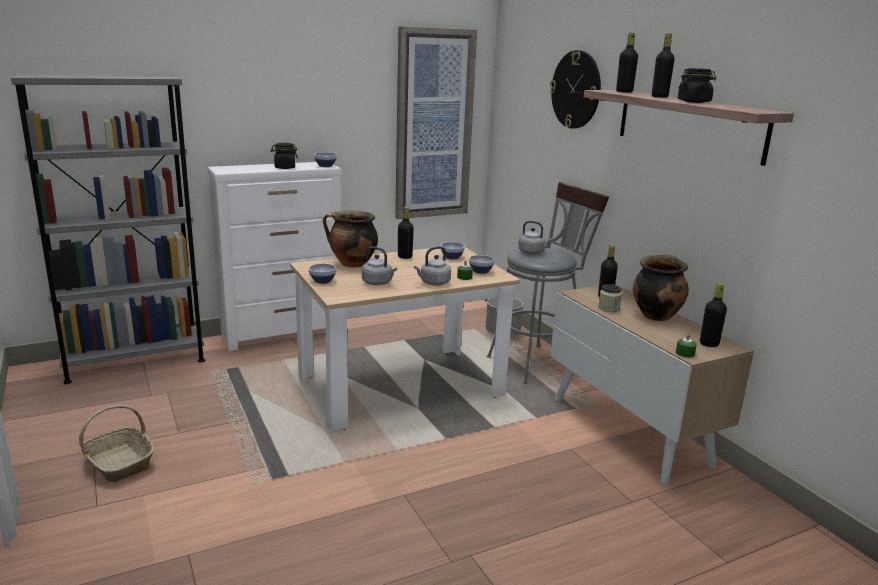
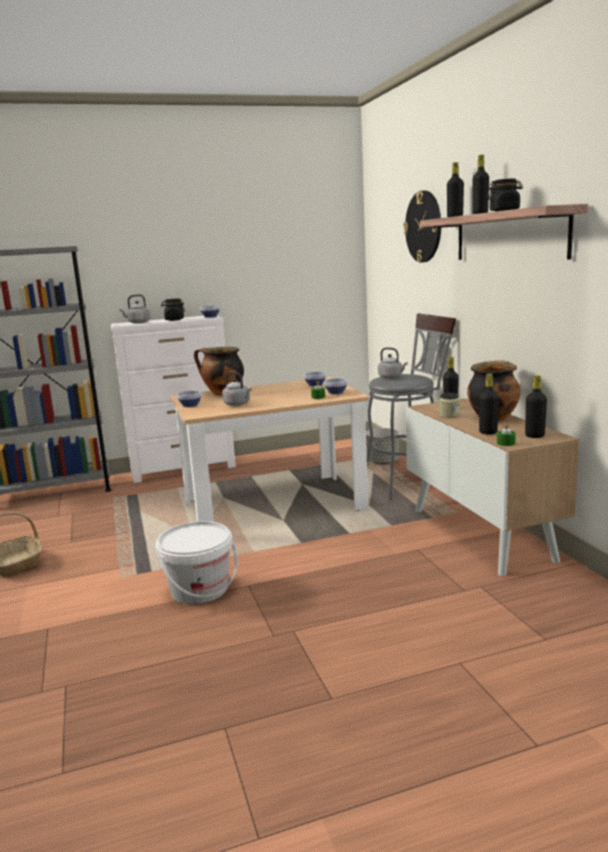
camera: 10 degrees right, 5 degrees down
(351, 500) = (199, 589): none -> white bucket
(405, 257) = (273, 387): black bottle -> black bottle (488, 432)
(433, 125) = (311, 278): picture -> none
(433, 283) = (287, 402): grey kettle -> grey kettle (137, 323)

